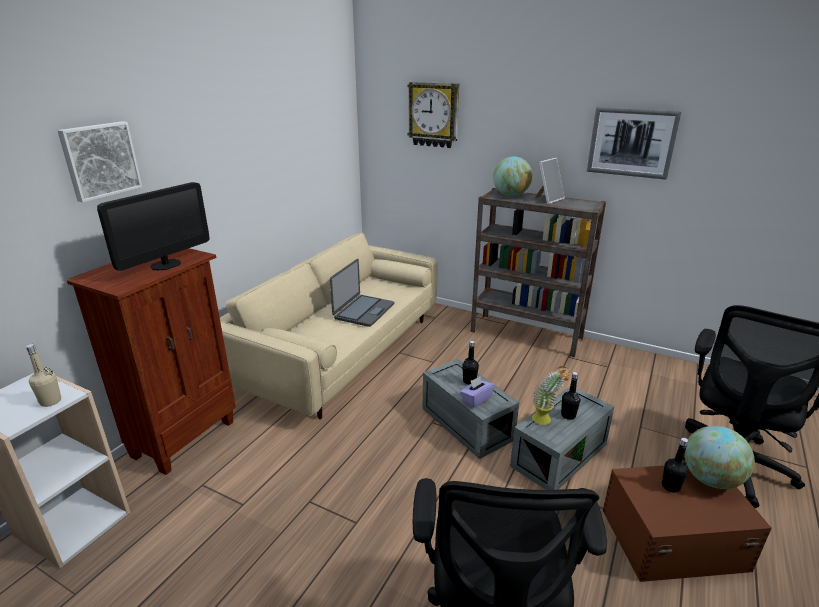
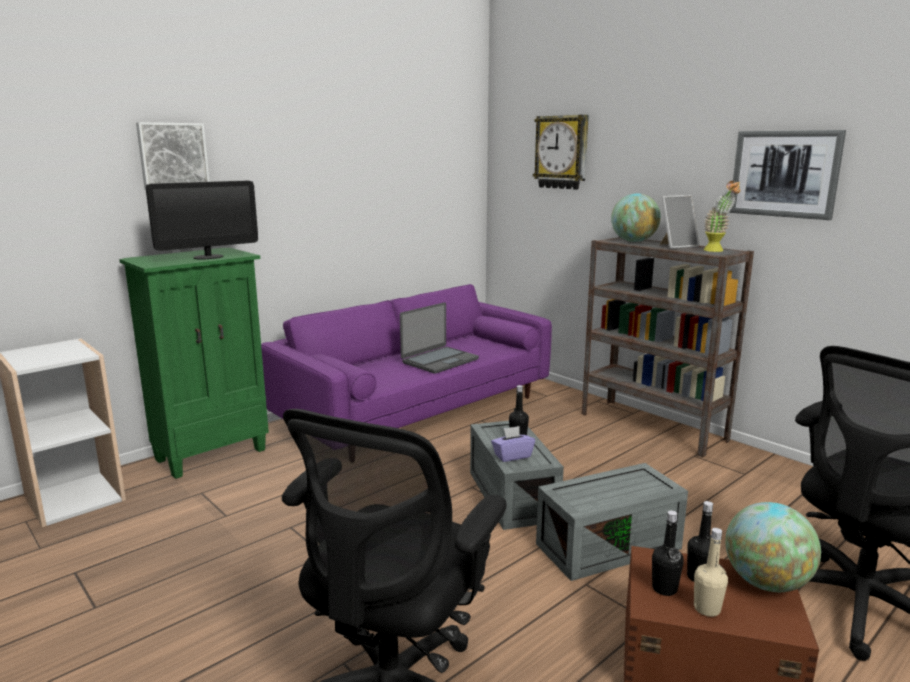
camera: 20 degrees right, 10 degrees down
(51, 401) = (67, 356): beige bottle -> beige bottle (707, 609)
(186, 439) = (212, 455): brown cabinet -> green cabinet
(340, 352) = (415, 411): beige sofa -> purple sofa
(546, 421) = (582, 488): potted plant -> potted plant (717, 251)
(568, 415) = (617, 489): black bottle -> black bottle (664, 588)

